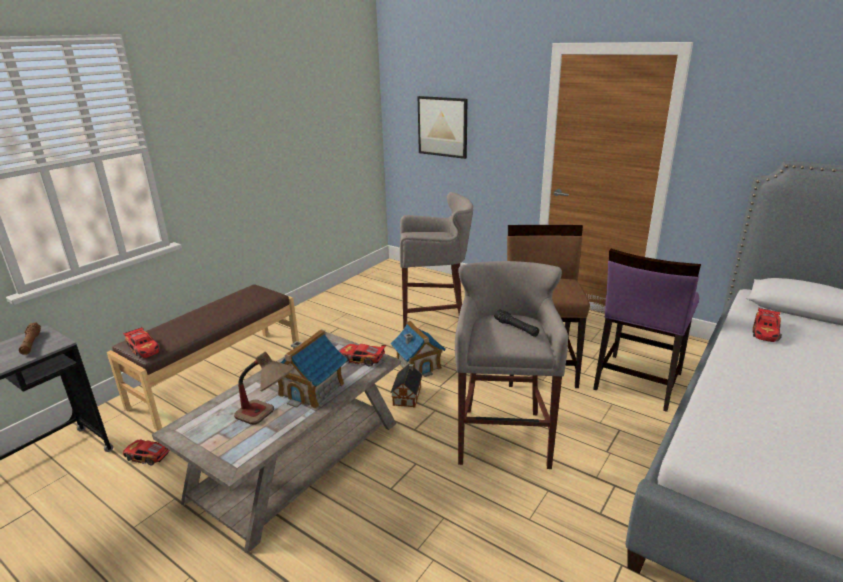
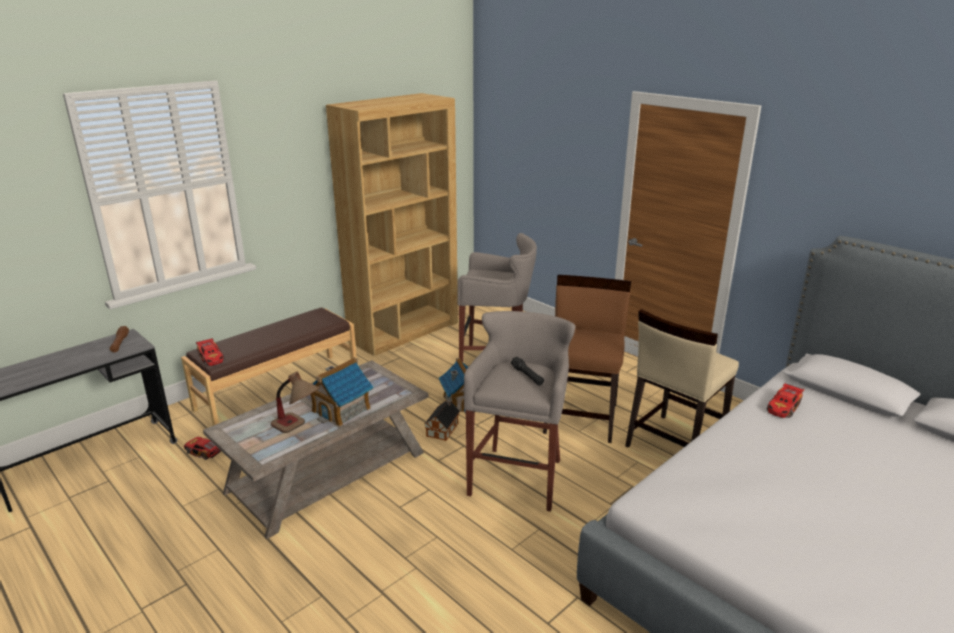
camera: 10 degrees right, 0 degrees up
(334, 302) = (404, 331): none -> brown bookcase
(361, 359) = (393, 389): toy car -> none
(442, 127) = (529, 162): picture -> none
(636, 381) = (673, 444): purple chair -> beige chair

